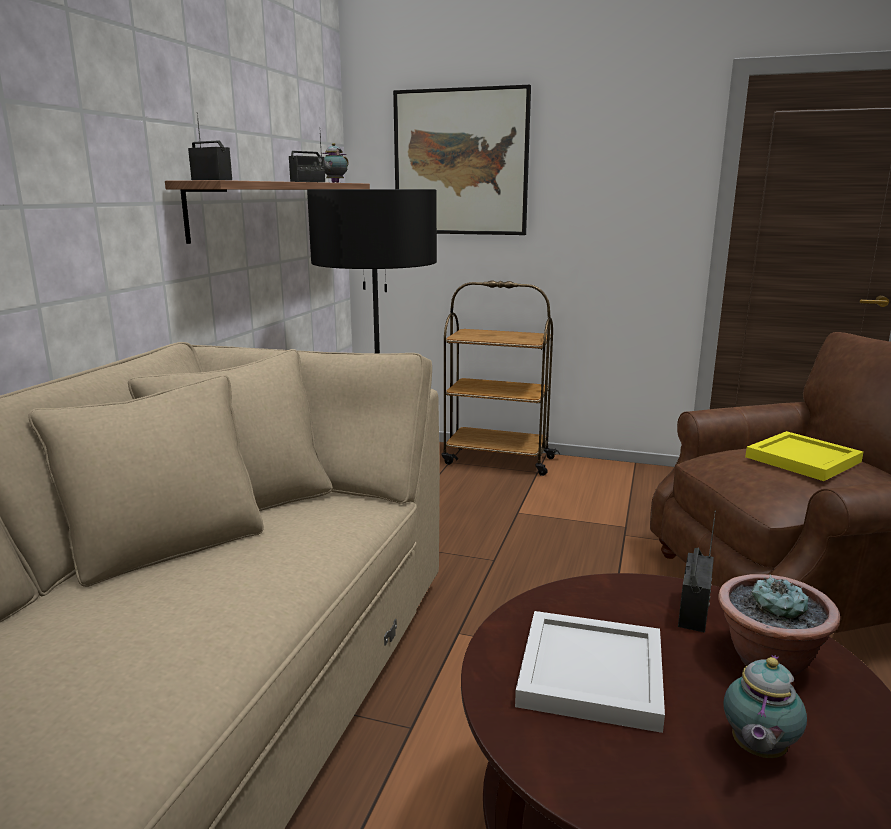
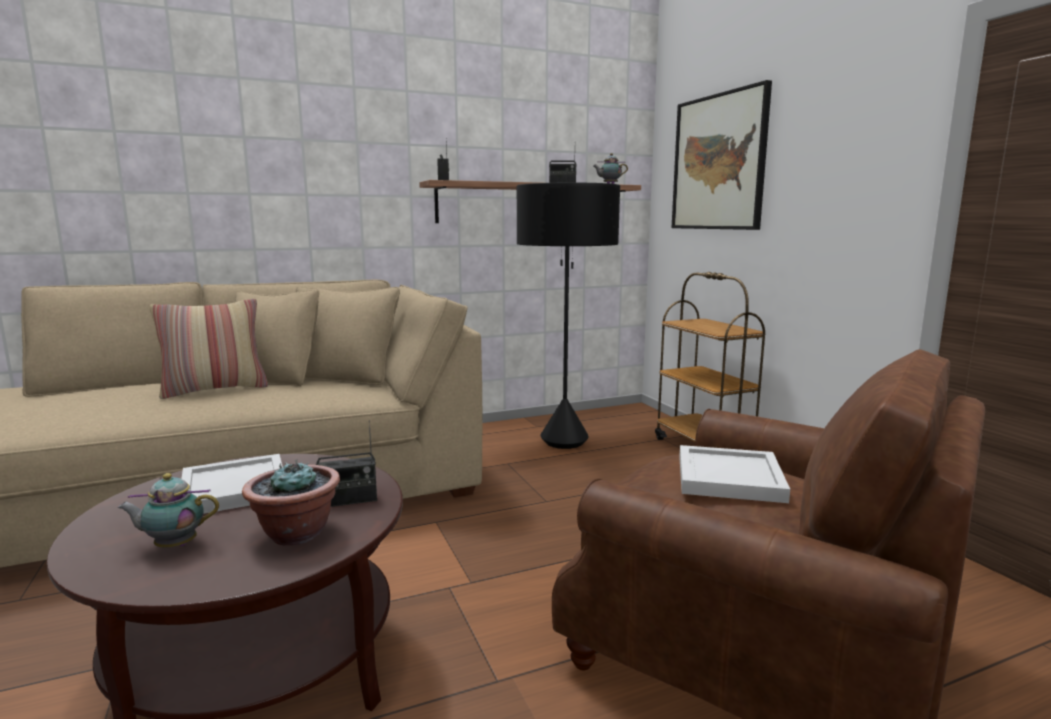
camera: 50 degrees right, 5 degrees down
(157, 594) = (215, 389): none -> pillow
(804, 459) = (731, 478): yellow tray -> white tray

